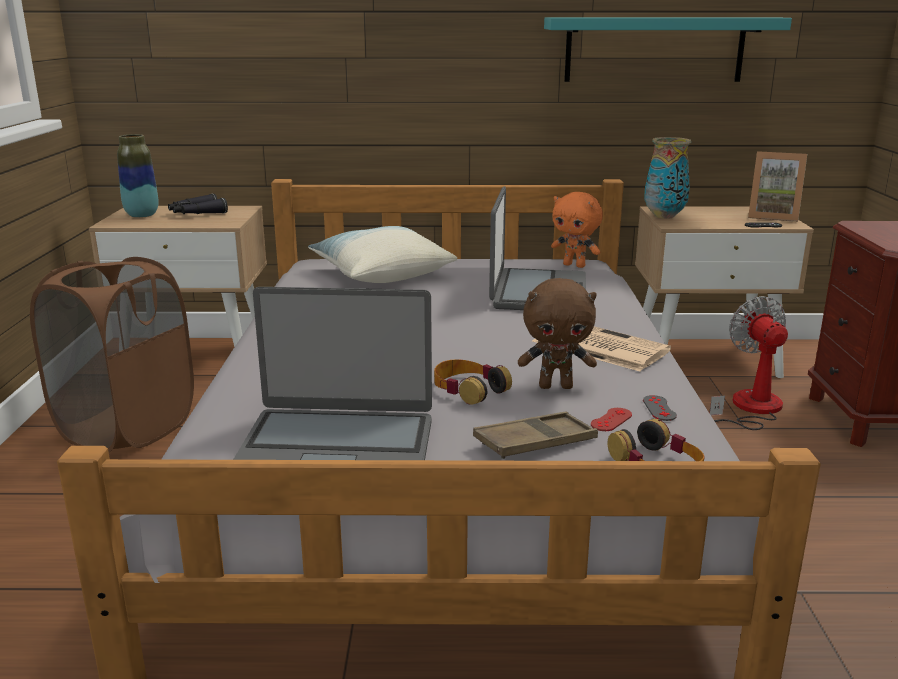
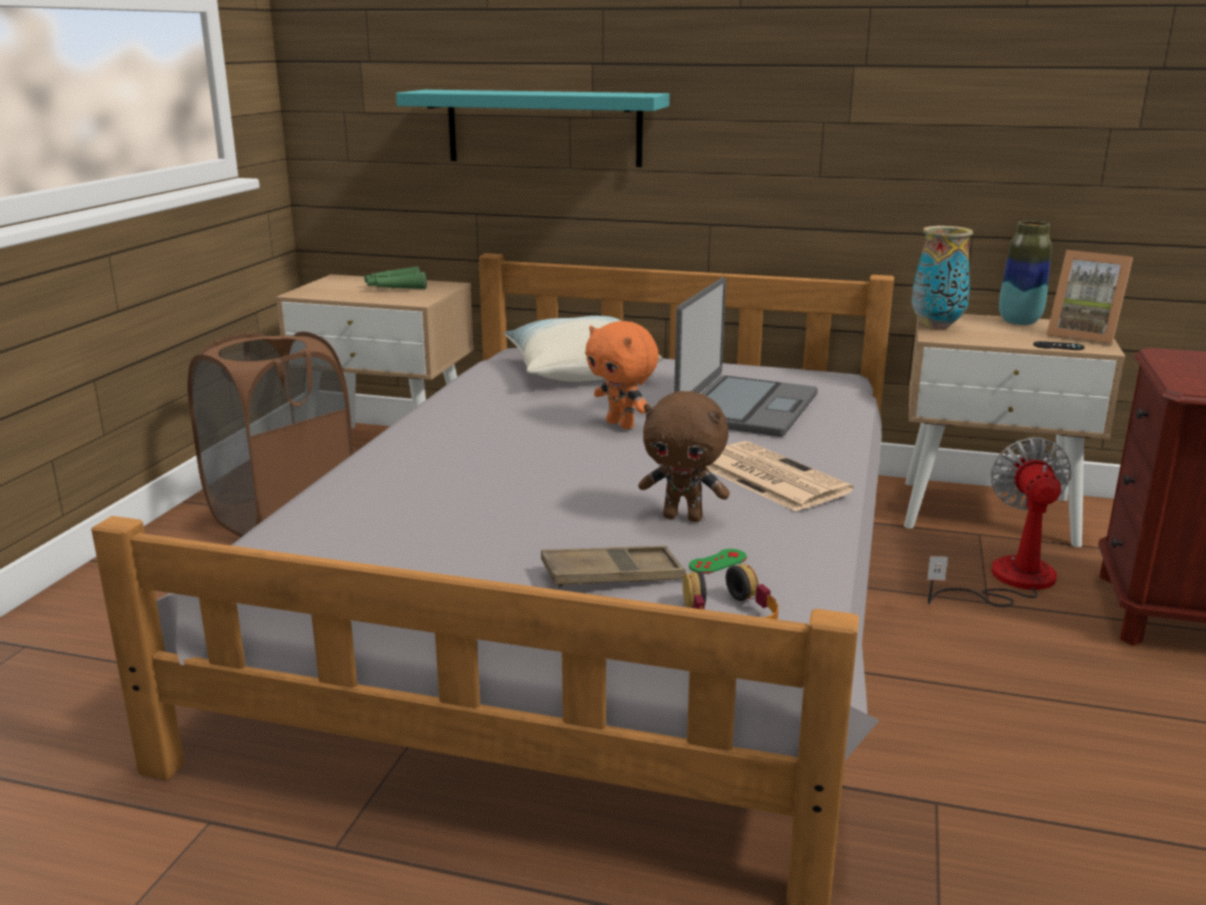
camera: 15 degrees right, 0 degrees up
(142, 215) = (337, 286): vase -> vase (1019, 322)
(196, 213) = (394, 288): black binoculars -> green binoculars
(336, 448) = (399, 555): laptop -> none
(468, 389) = (582, 510): headphones -> none
(575, 265) = (821, 379): orange plush toy -> orange plush toy (622, 425)
(611, 420) = (717, 562): red game controller -> green game controller
(654, 49) = (943, 114): turquoise shelf -> turquoise shelf (544, 127)
(659, 408) = (785, 556): grey game controller -> none

